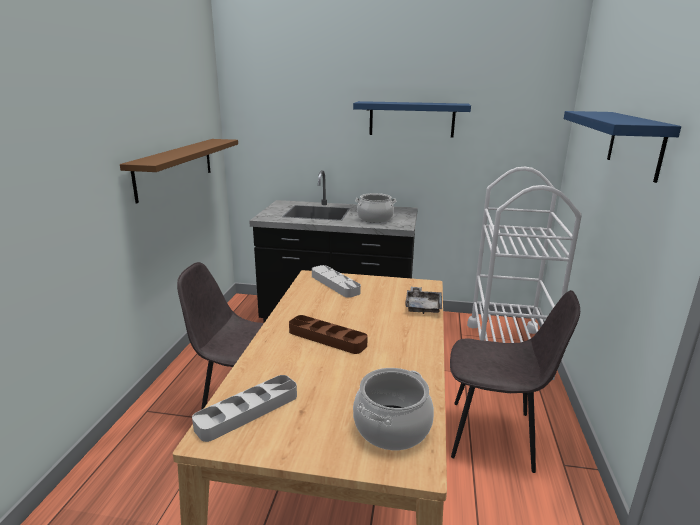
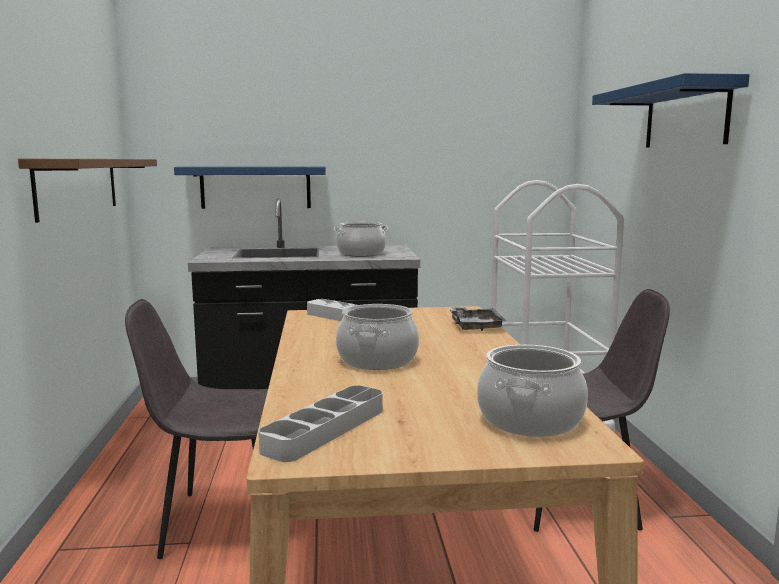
camera: 15 degrees left, 10 degrees down
(327, 338) = (377, 360): brown tray -> cooking pot
(411, 119) = (391, 131): blue shelf -> blue shelf (255, 187)

